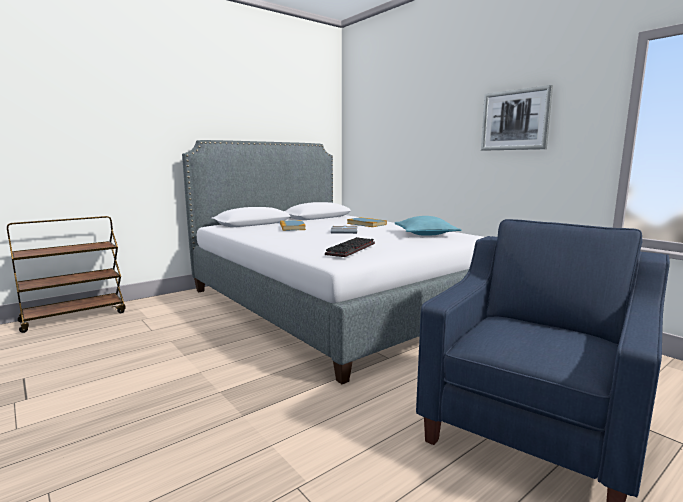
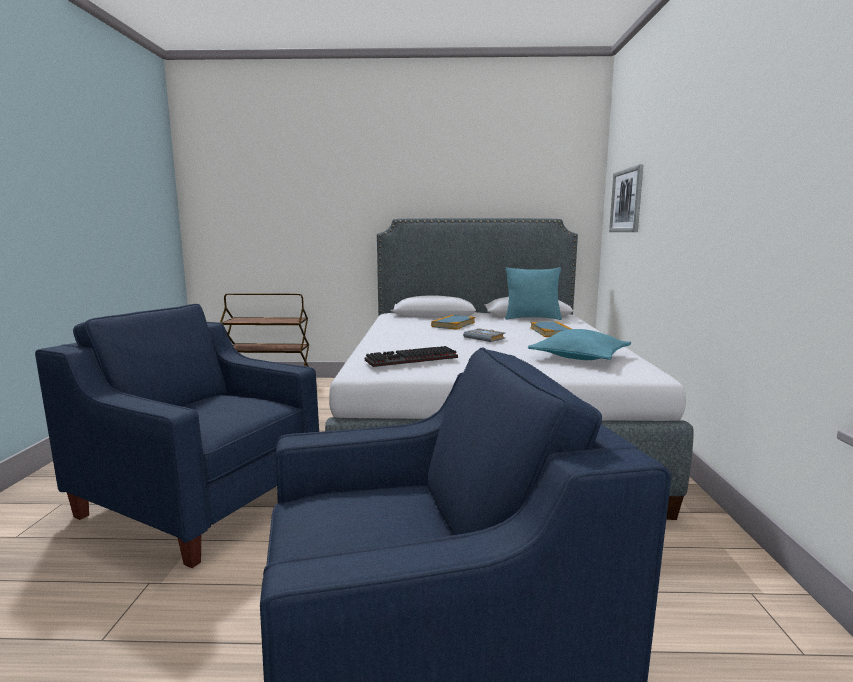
camera: 40 degrees right, 0 degrees up
(215, 421) = (200, 501): none -> blue armchair
(327, 218) = (532, 318): none -> turquoise pillow
(515, 120) = (757, 177): picture -> picture (626, 201)

